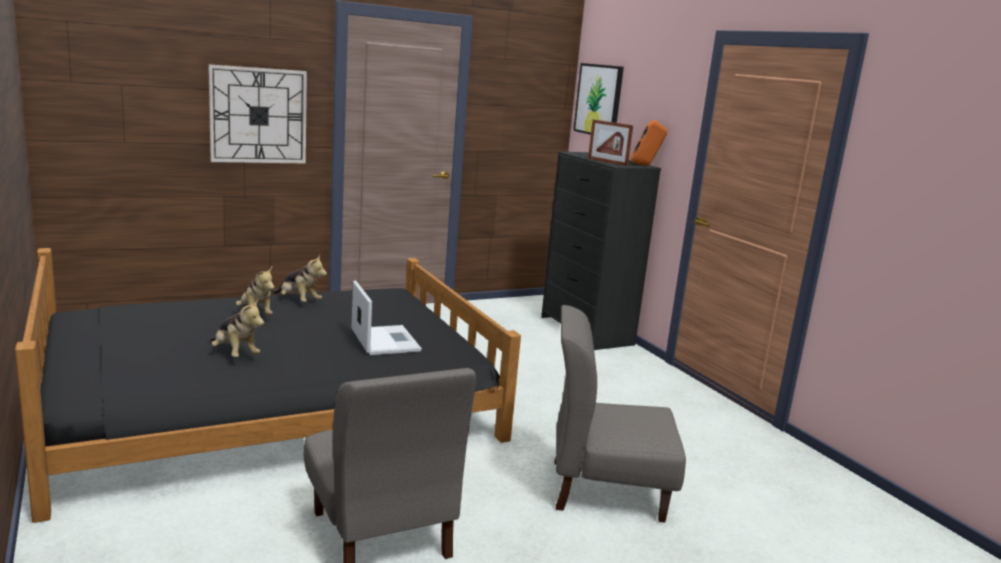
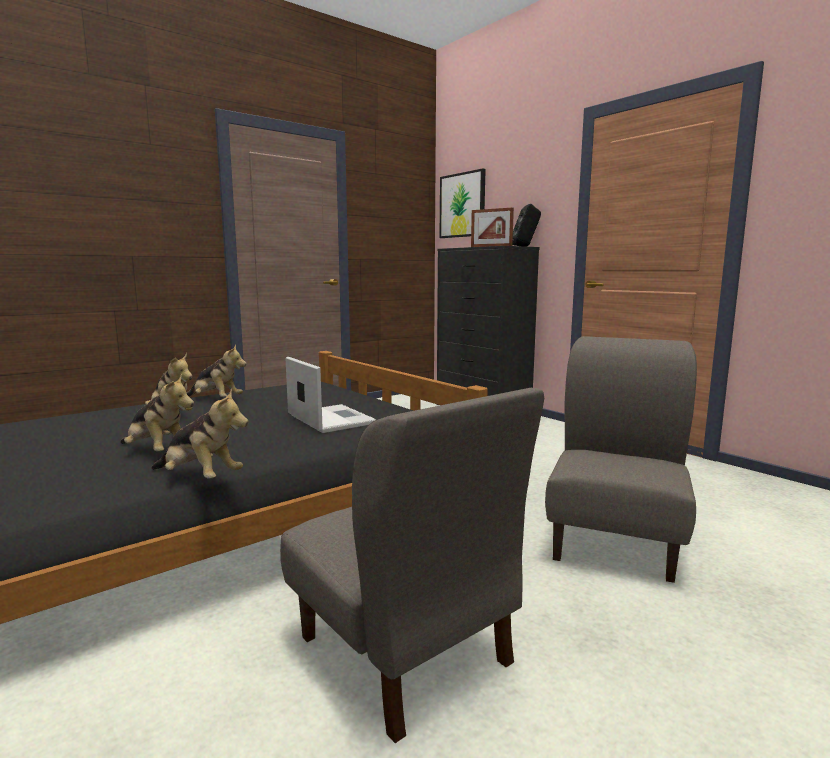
camera: 10 degrees left, 5 degrees down
(258, 115) = (145, 224): wall clock -> none
(259, 384) = (199, 478): none -> plush toy
(605, 489) = (616, 541): grey chair -> grey chair turned 120 degrees clockwise
(646, 165) = (525, 246): orange speaker -> black speaker

